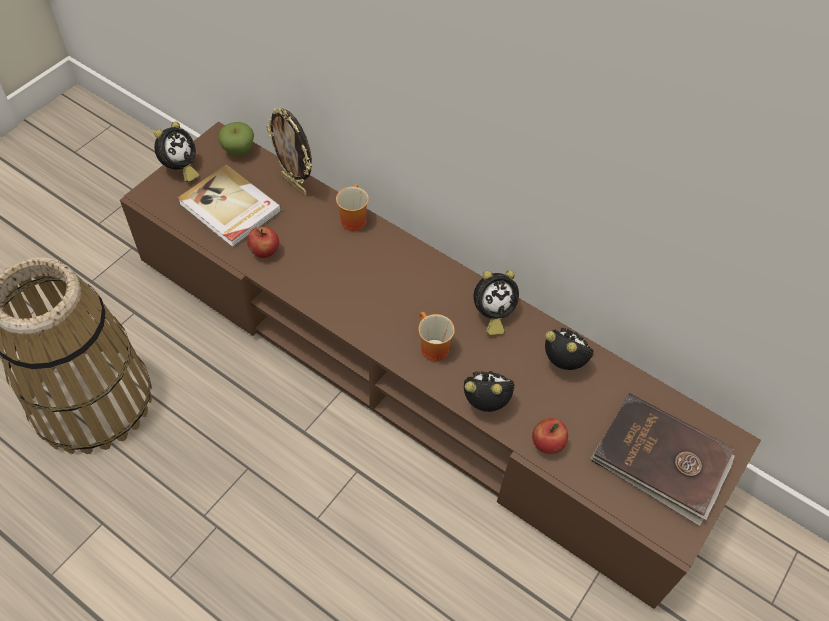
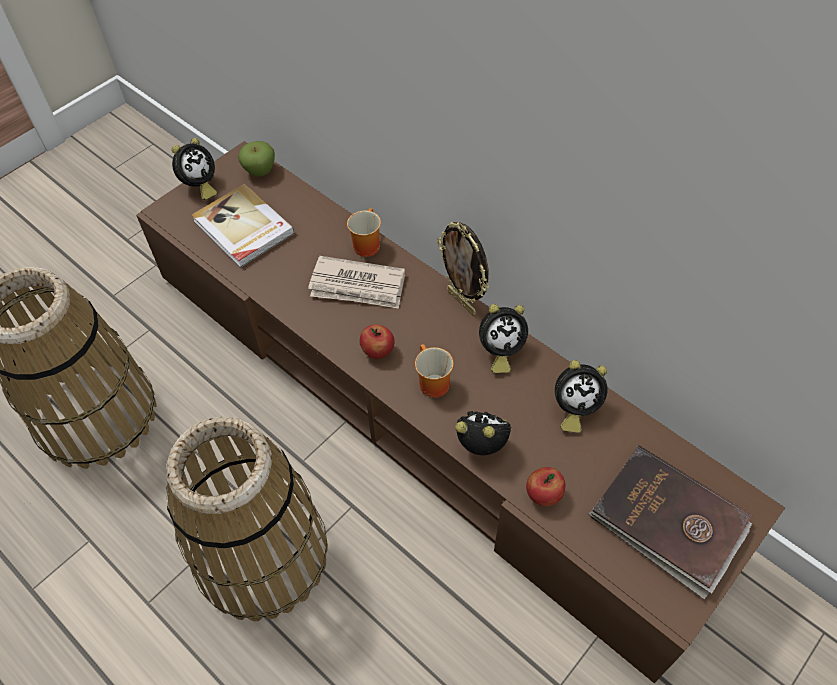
camera: 10 degrees right, 0 degrees up
(265, 252) = (272, 274): apple -> apple (378, 351)
(275, 523) = (261, 554): none -> basket
(295, 185) = (312, 207): picture frame -> picture frame (462, 302)
(350, 260) = (358, 286): none -> newspaper
(565, 363) = (573, 408): alarm clock -> alarm clock turned 135 degrees clockwise

